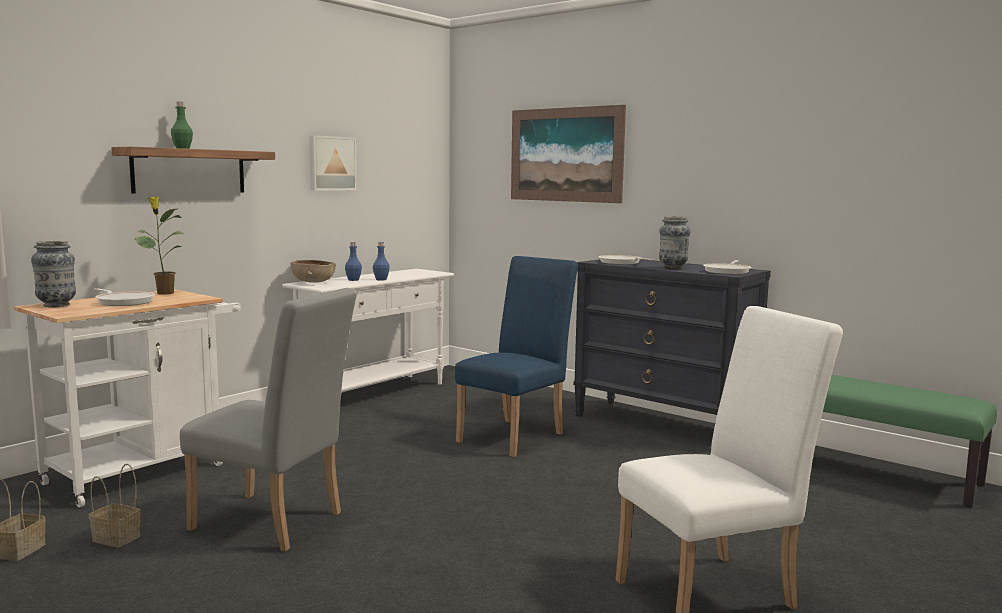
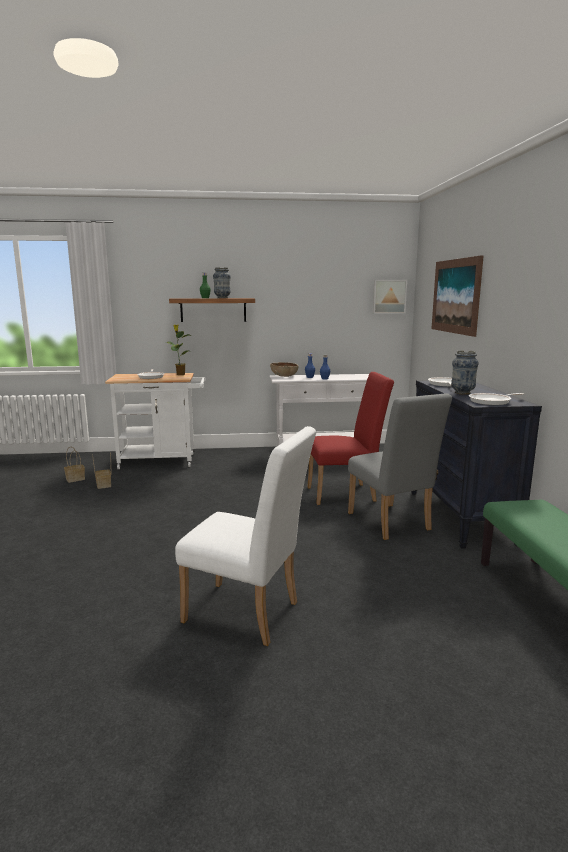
camera: 45 degrees right, 5 degrees up
(56, 305) = (126, 375): vase -> vase (222, 298)
(275, 523) = (156, 498): grey chair -> grey chair (391, 524)
(331, 163) = (308, 303): picture -> picture (389, 296)
(516, 435) = (346, 494): blue chair -> red chair

